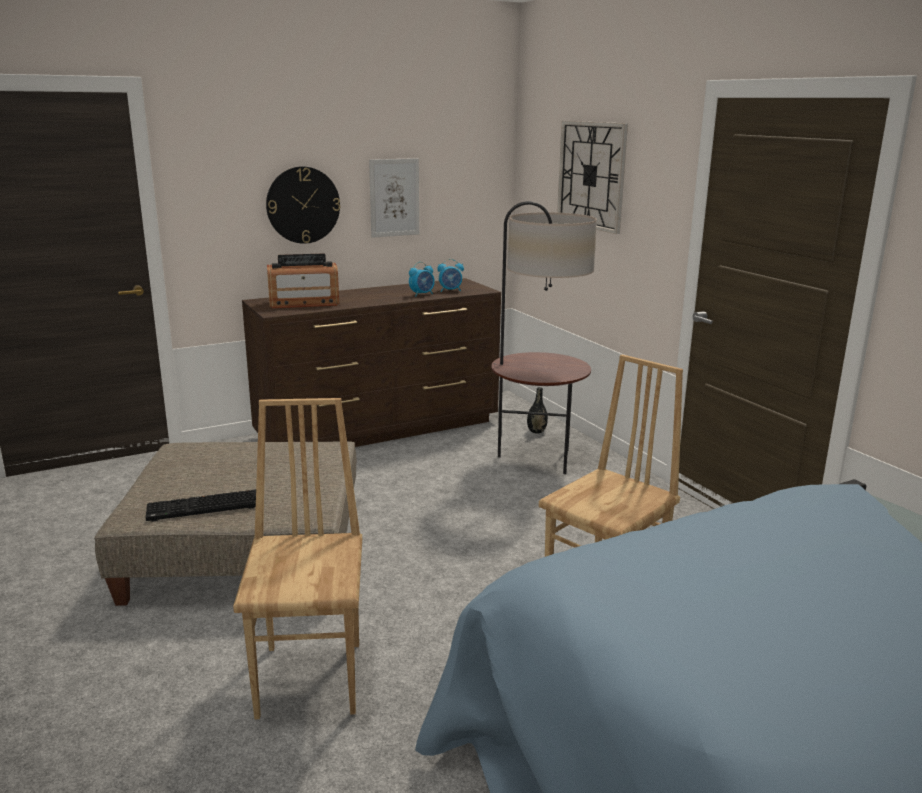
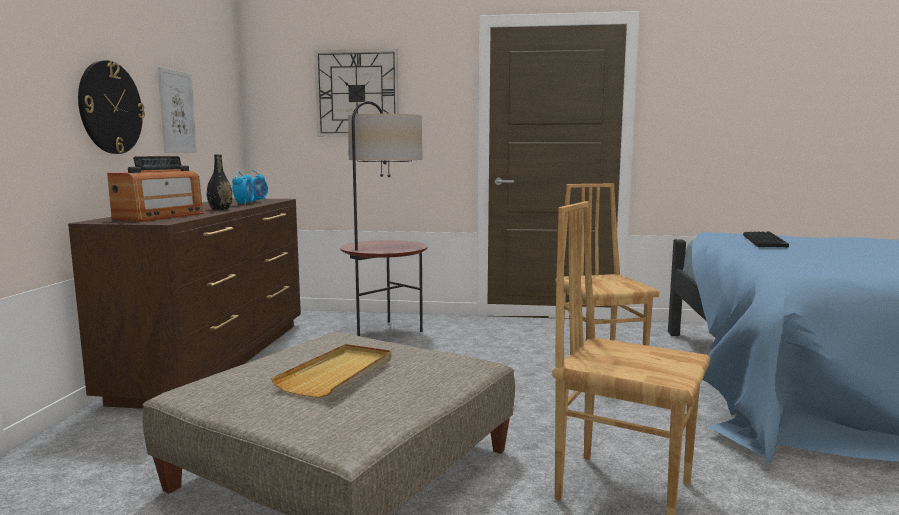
camera: 55 degrees left, 10 degrees down
(203, 508) = (385, 404): keyboard -> keyboard (766, 241)
(242, 474) = (338, 374): none -> beige tray
(536, 431) = (342, 320): black vase -> black vase (220, 209)

